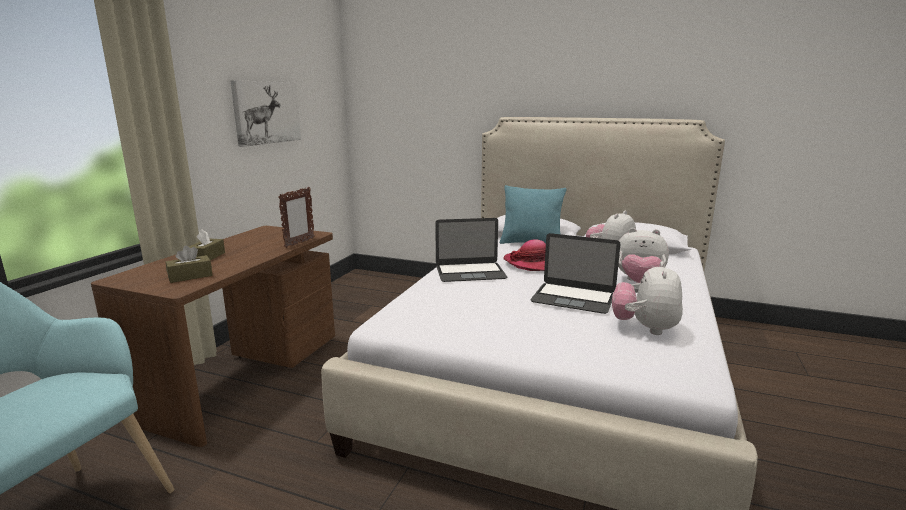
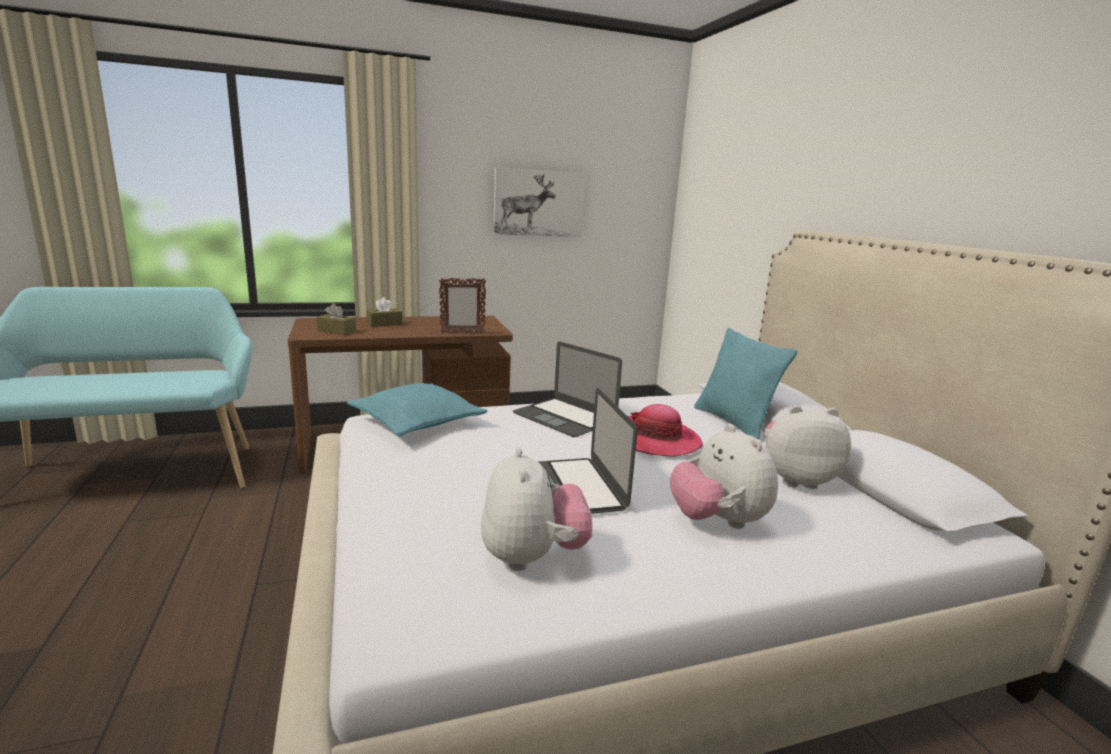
camera: 50 degrees right, 0 degrees up
(415, 311) = (417, 422): none -> turquoise pillow
(644, 328) = (532, 557): plush toy -> plush toy turned 105 degrees clockwise

